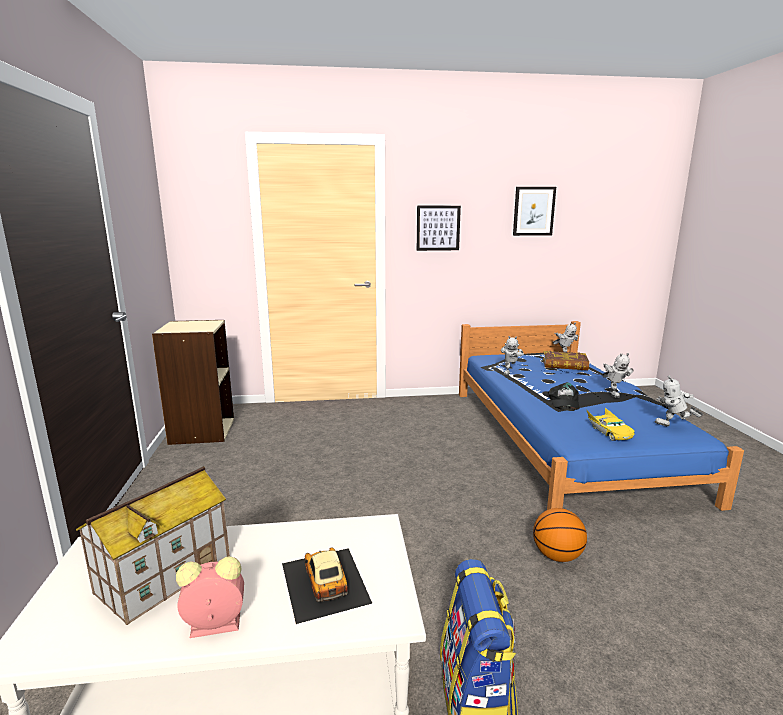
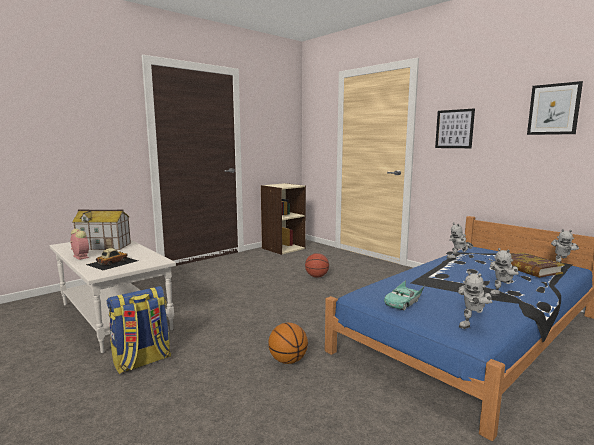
camera: 55 degrees right, 5 degrees down
(344, 450) = (316, 276): none -> basketball
(563, 402) = (435, 281): black cap -> none
(609, 432) = (403, 302): yellow toy car -> turquoise toy car
(673, 427) = (472, 325): toy robot -> toy robot turned 120 degrees counterclockwise

